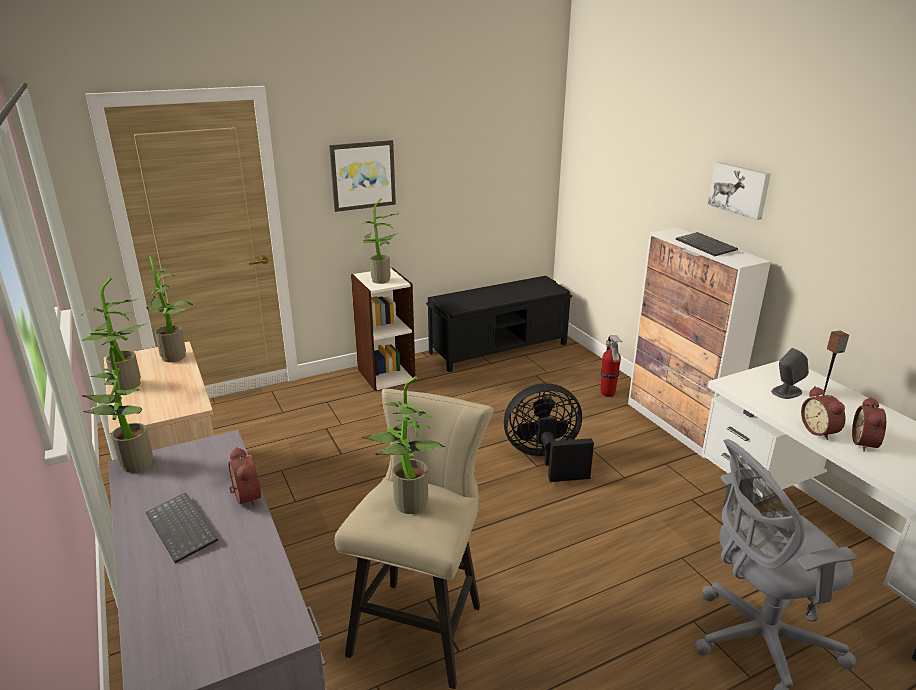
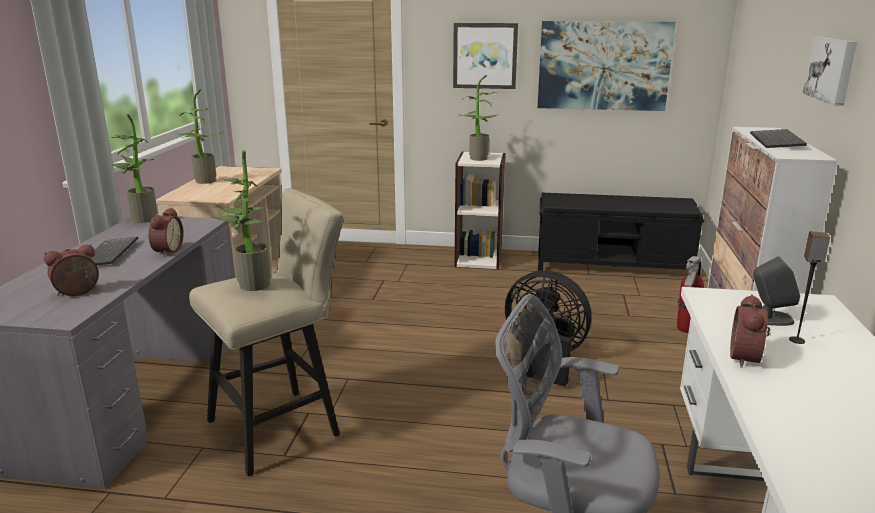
camera: 35 degrees right, 5 degrees down
(177, 356) = (259, 174): potted plant -> none
(469, 172) = (603, 66): none -> picture
(866, 443) = (795, 387): alarm clock -> alarm clock (77, 293)

